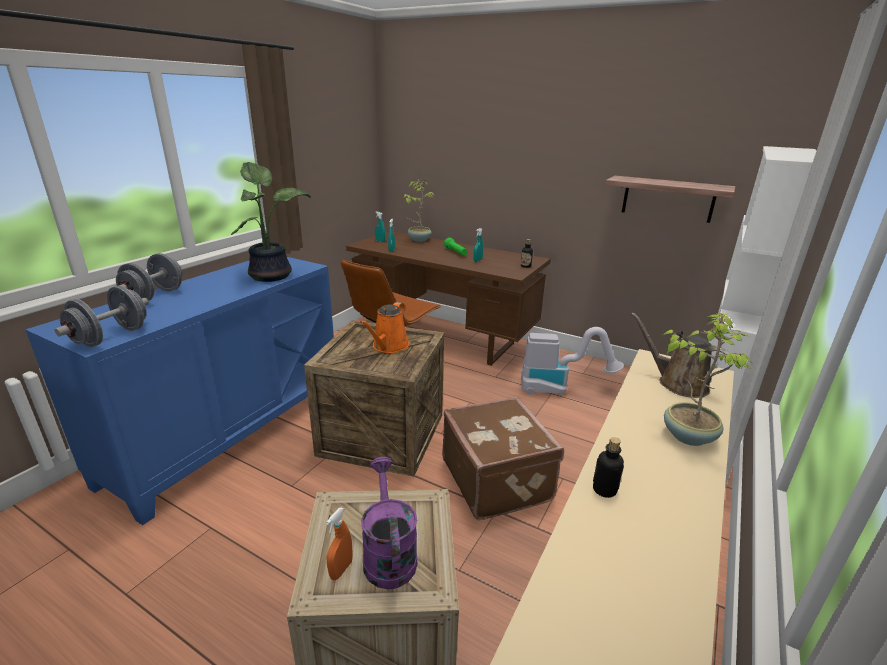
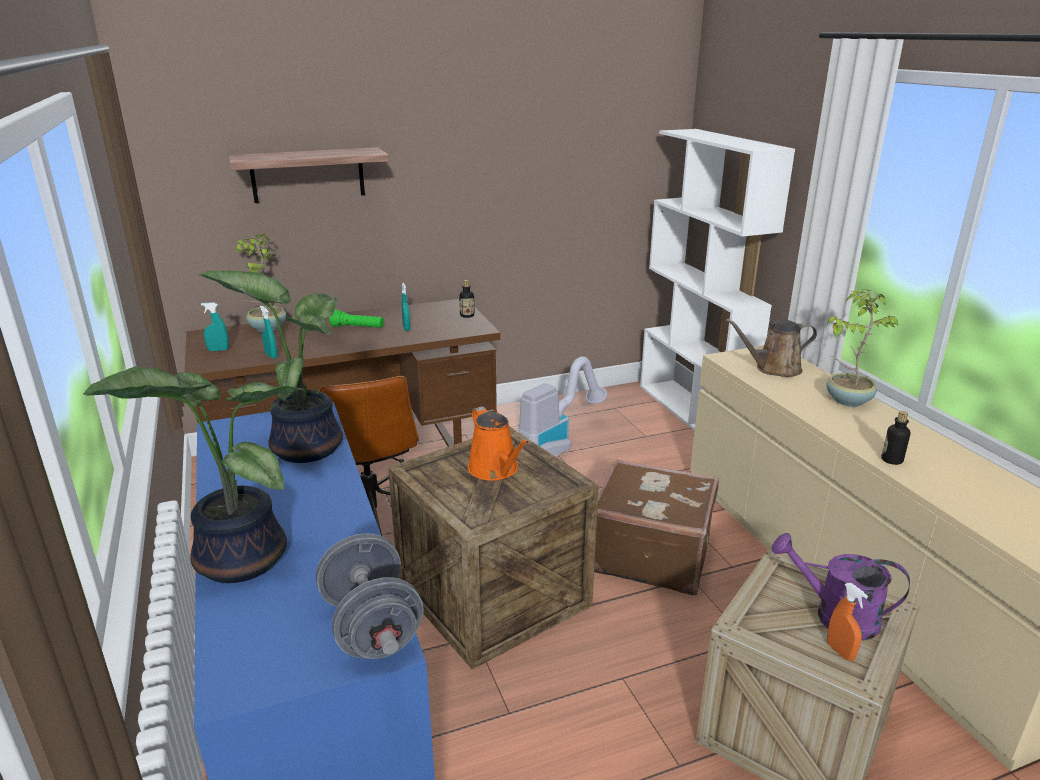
camera: 50 degrees left, 0 degrees up
(155, 296) = (234, 559): grey dumbbell -> potted plant
(668, 199) = (580, 197): shelf -> shelf (308, 175)

